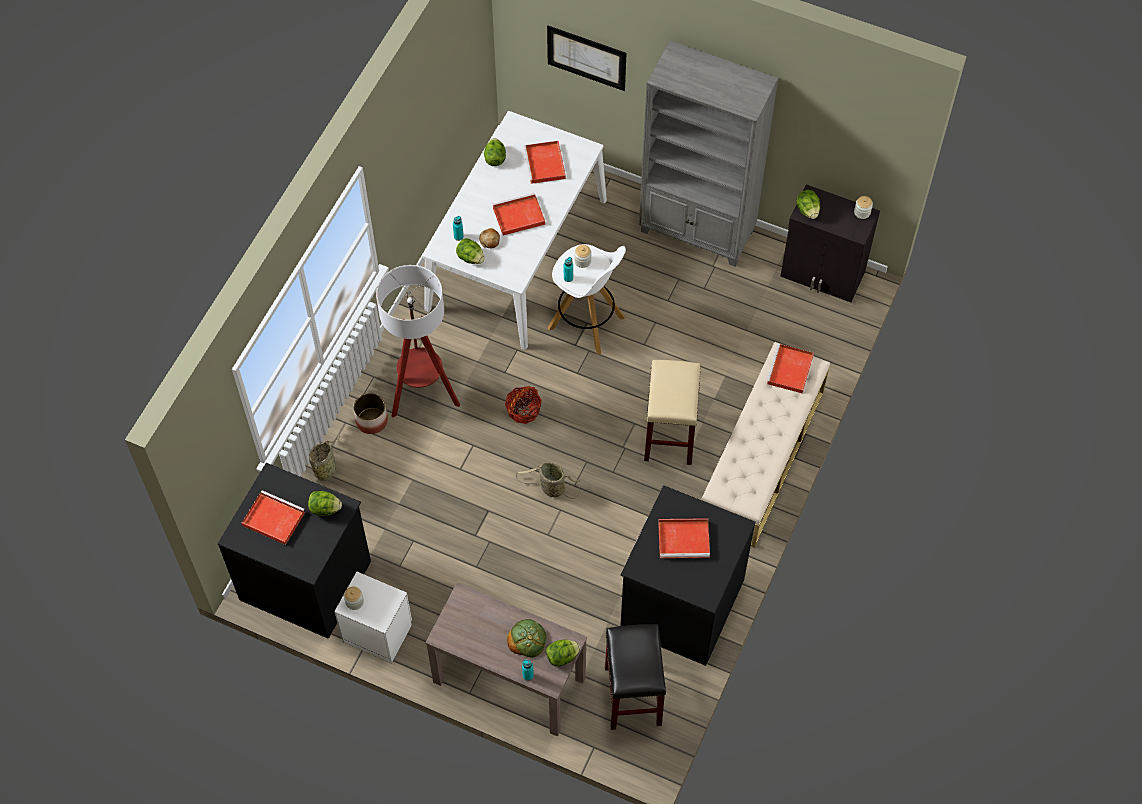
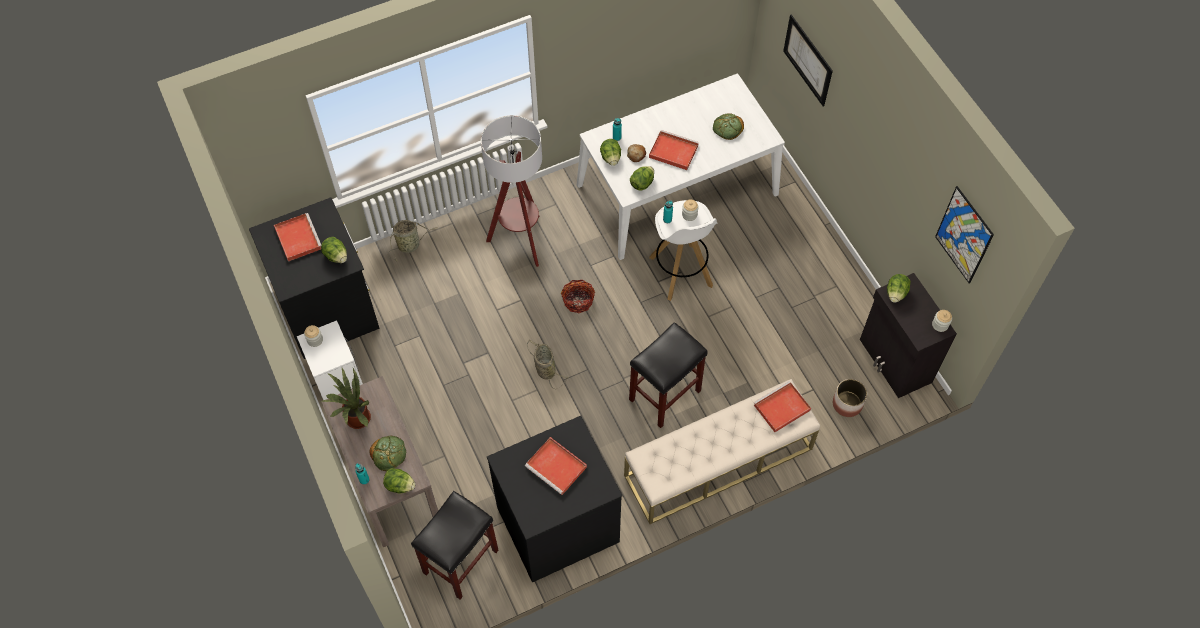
camera: 40 degrees right, 0 degrees up
(372, 421) = (470, 234): planter -> planter (847, 404)
(470, 633) = (355, 418): none -> potted plant
(495, 158) = (695, 100): lettuce -> lettuce (642, 183)
(545, 164) = (727, 128): red tray -> bread
(670, 436) = (664, 396): beige stool -> black stool
(698, 231) = (826, 263): grey bookcase -> none
(853, 121) = (964, 235): none -> picture

